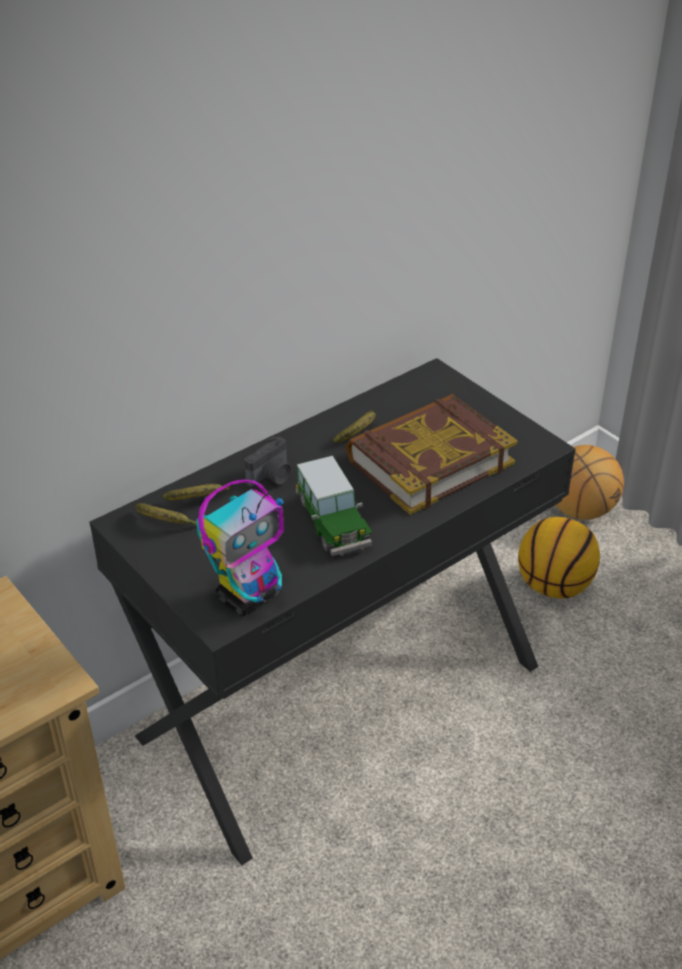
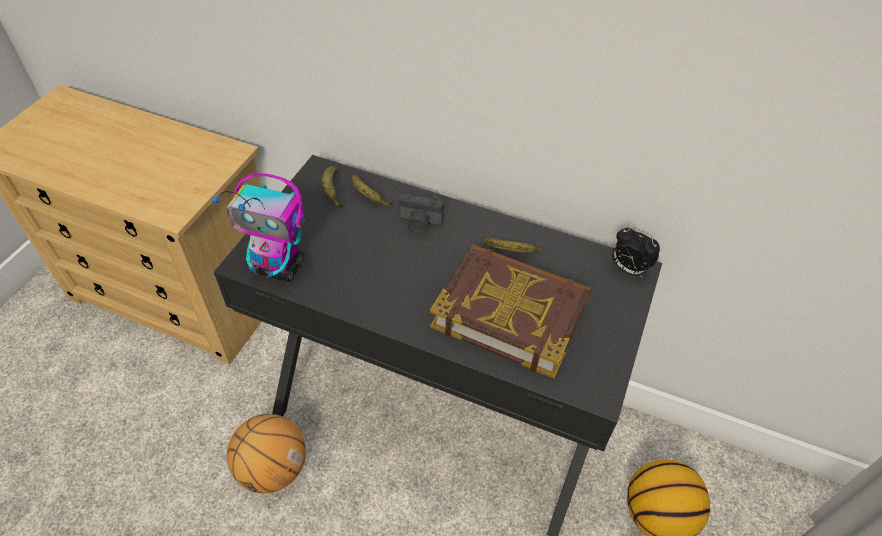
camera: 60 degrees right, 10 degrees up
(333, 523) = (389, 281): toy car -> none
(430, 377) = (628, 269): none -> alarm clock
(580, 510) = (768, 500): basketball -> basketball (272, 469)

